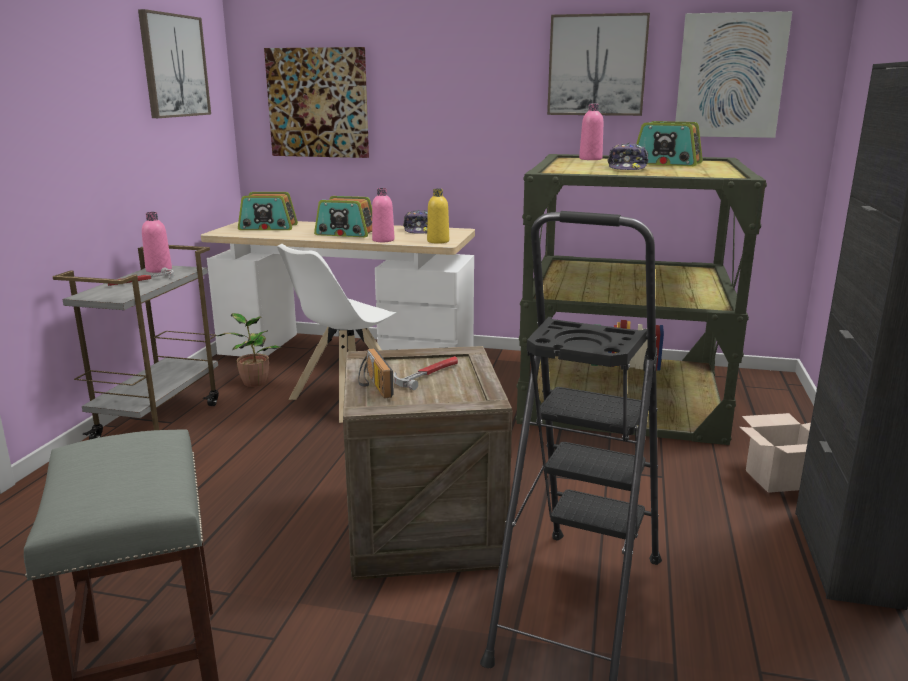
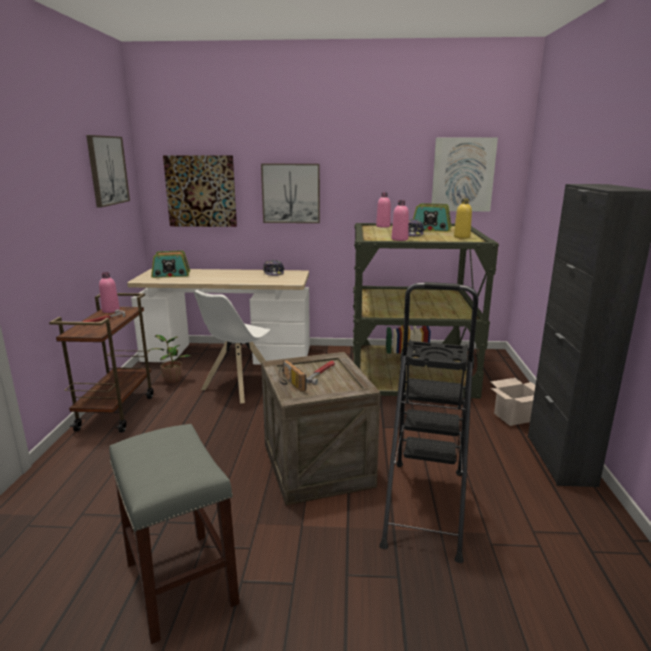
camera: 10 degrees left, 0 degrees up
(161, 420) = (117, 411): grey cart -> brown cart
(346, 233) = (226, 277): radio -> none
(383, 240) = (254, 281): pink bottle -> pink bottle (399, 239)
(438, 241) = (290, 281): yellow bottle -> yellow bottle (461, 237)
(597, 65) = (383, 168): picture -> picture (291, 193)

